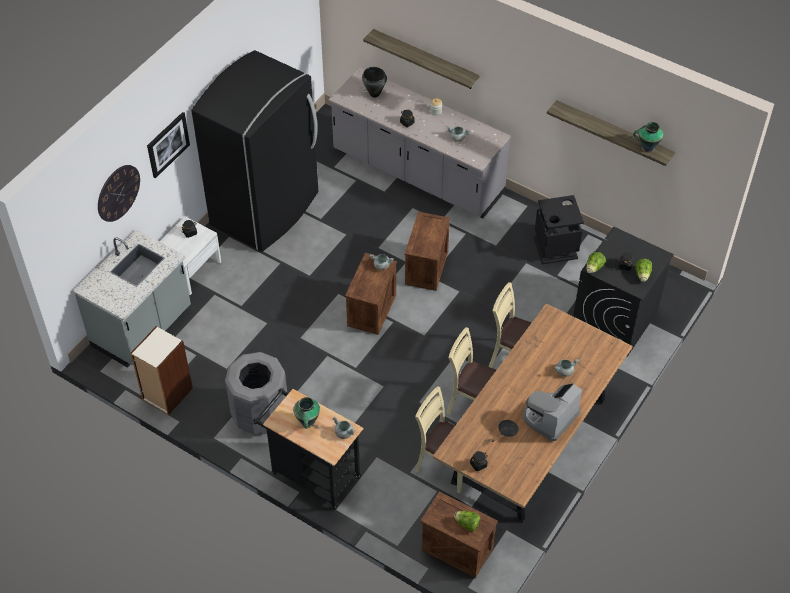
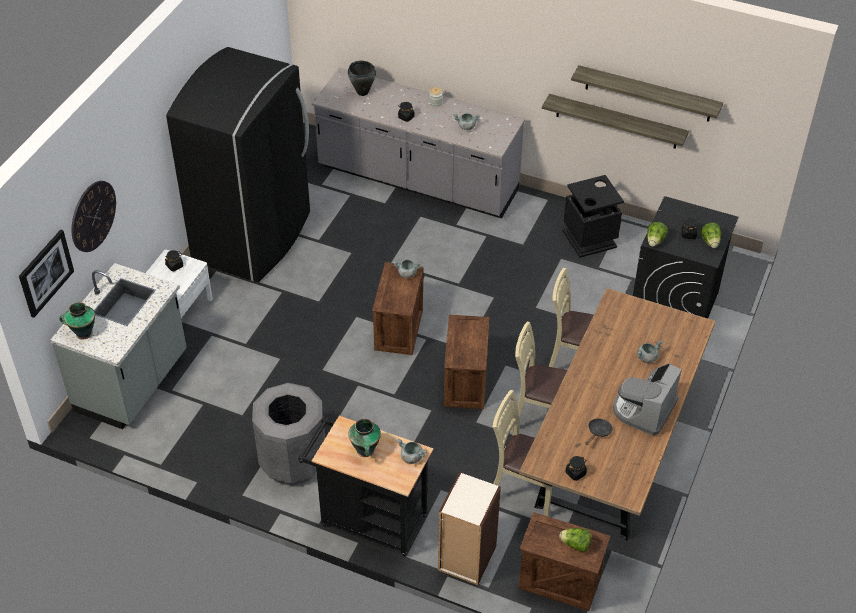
camera: 10 degrees left, 5 degrees down
(167, 144) = (142, 158): picture -> picture (45, 273)
(167, 394) = (176, 453): bookcase -> bookcase (466, 558)
(425, 60) = (418, 44): shelf -> shelf (616, 122)
(426, 267) = (450, 276): crate -> crate (464, 382)
(647, 147) = (691, 101): vase -> vase (83, 333)

